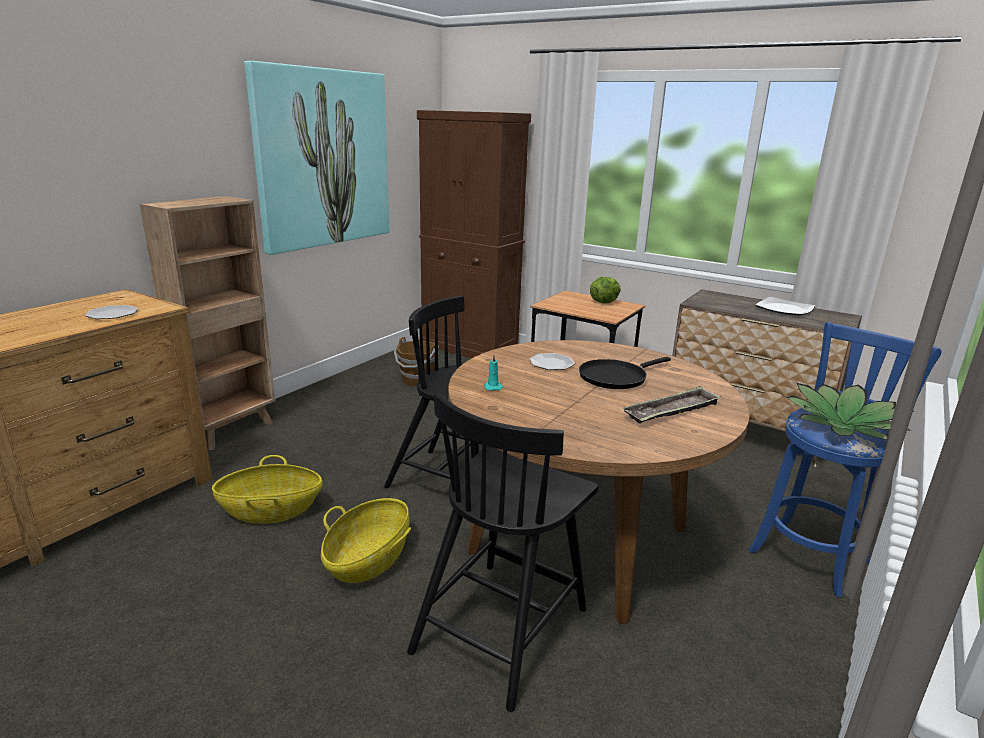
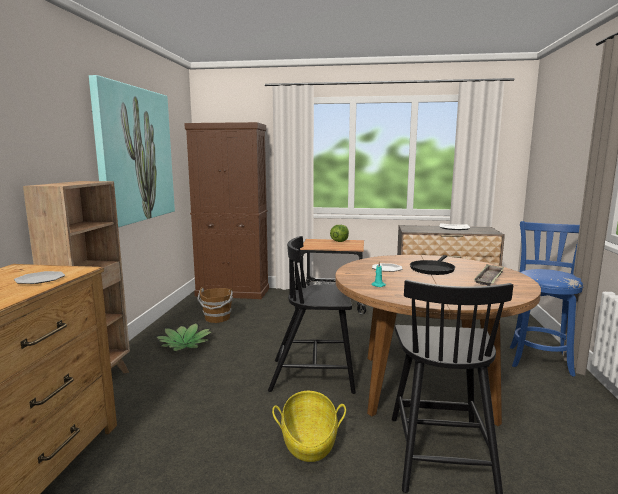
camera: 25 degrees left, 10 degrees down
(271, 510) = (196, 433): basket -> none
(844, 424) = (552, 274): potted plant -> potted plant (185, 344)

